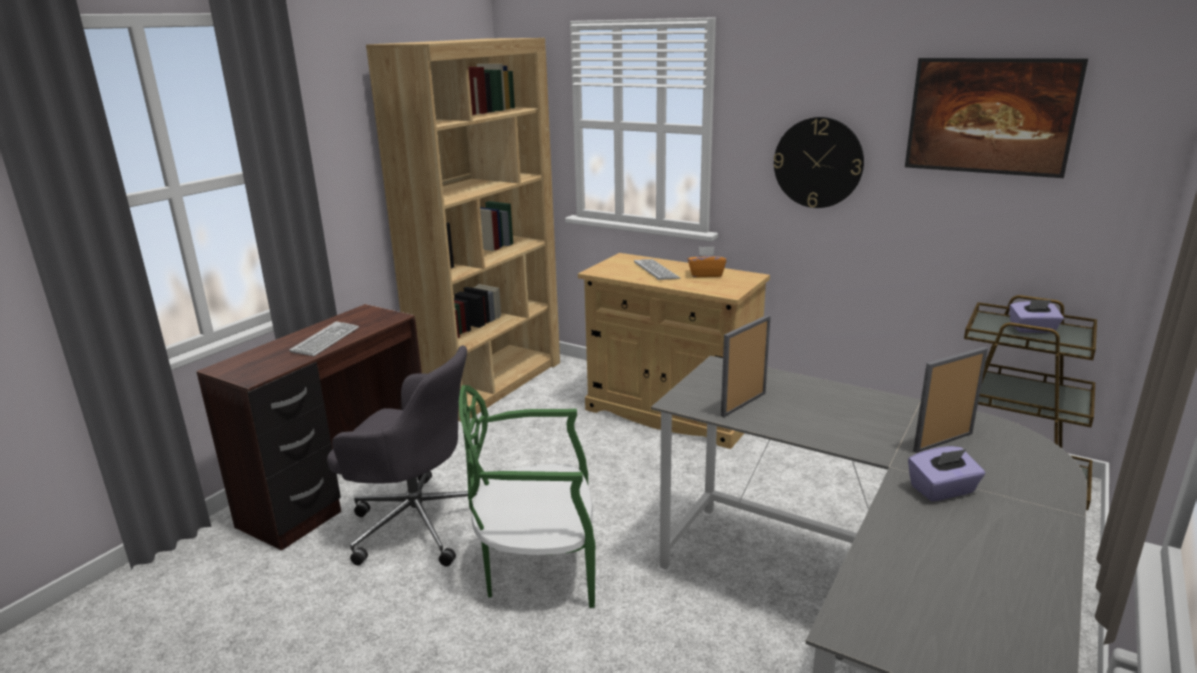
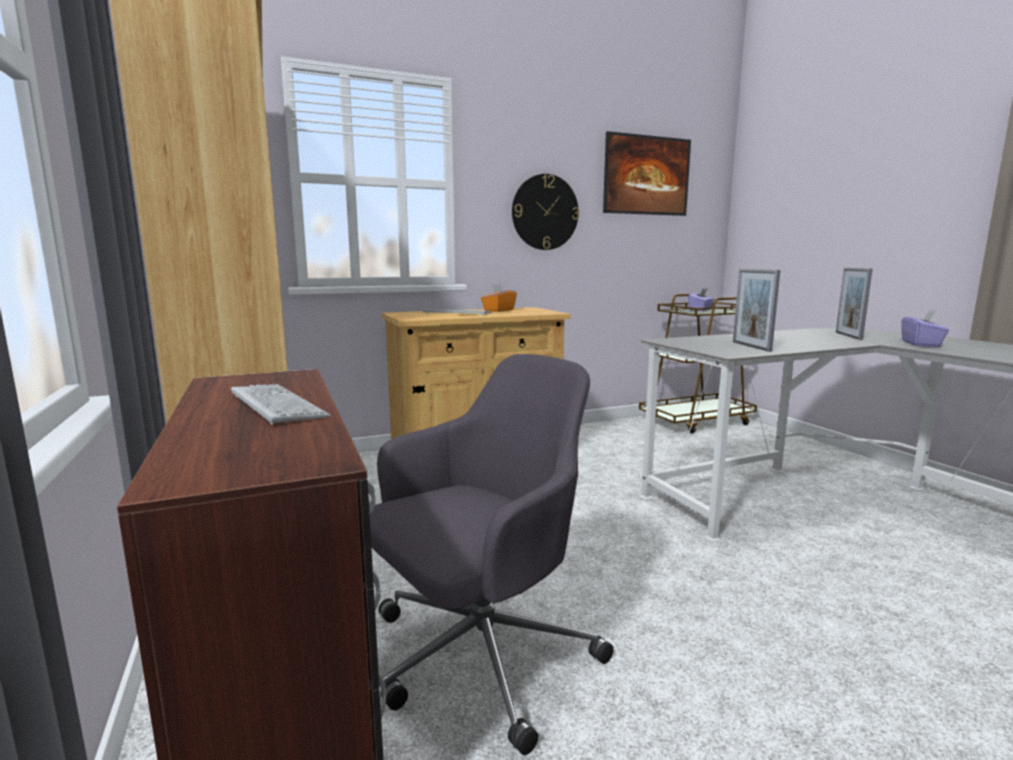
camera: 55 degrees left, 10 degrees down
(538, 567) = (662, 598): green chair -> none

